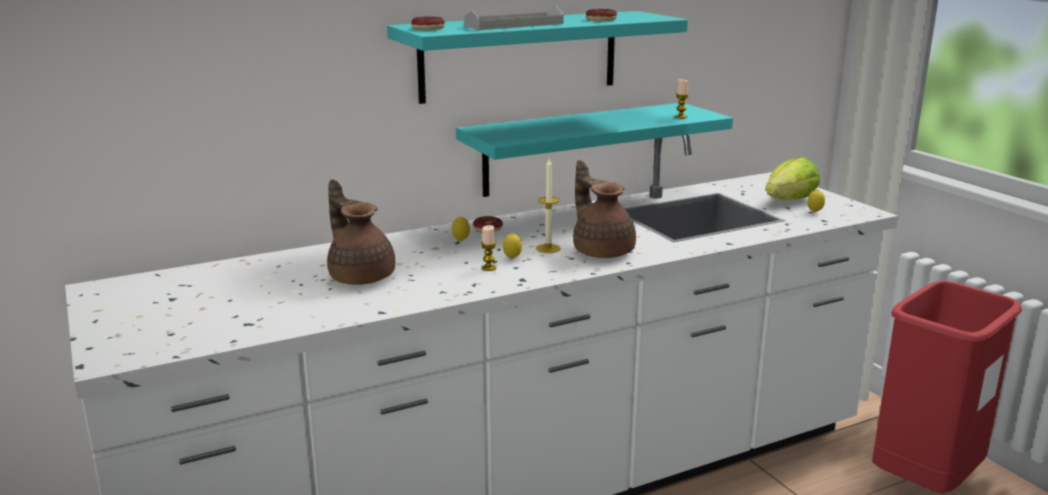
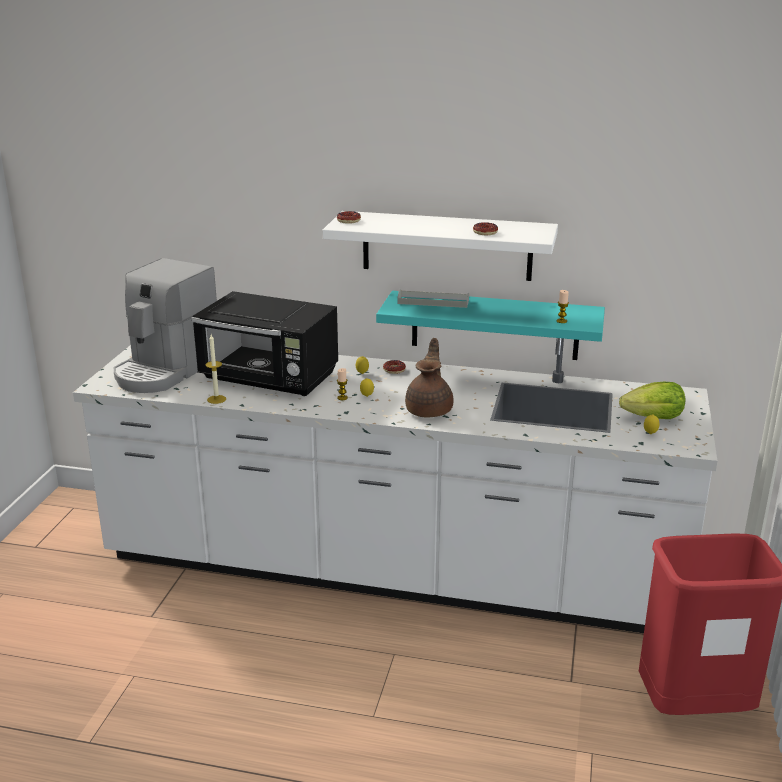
camera: 40 degrees right, 5 degrees up
(190, 309) = (166, 370): none -> coffee machine
(361, 276) = (270, 378): brown teapot -> black microwave
(514, 25) = (409, 227): grey tray -> grey tray (433, 302)
(520, 56) = (446, 246): turquoise shelf -> white shelf
(548, 248) = (401, 396): candle -> candle (216, 399)

